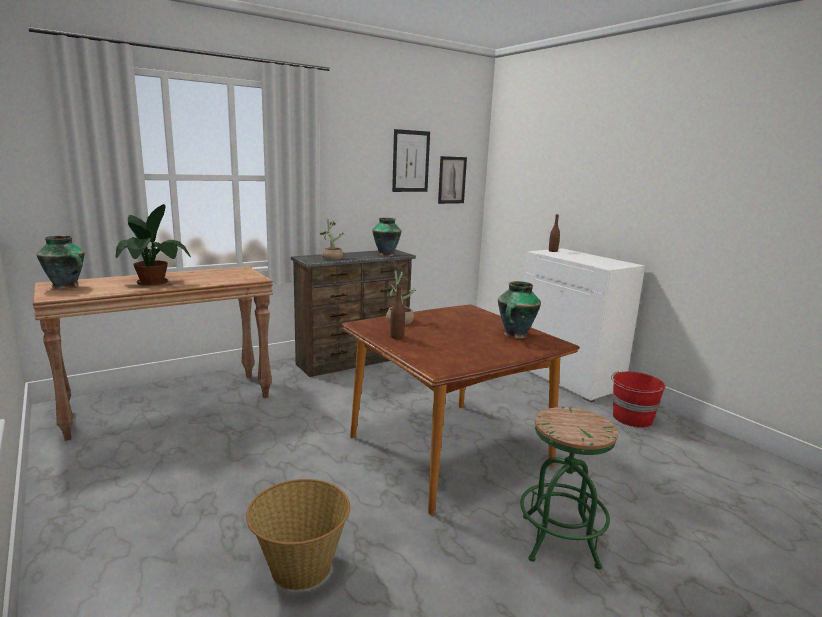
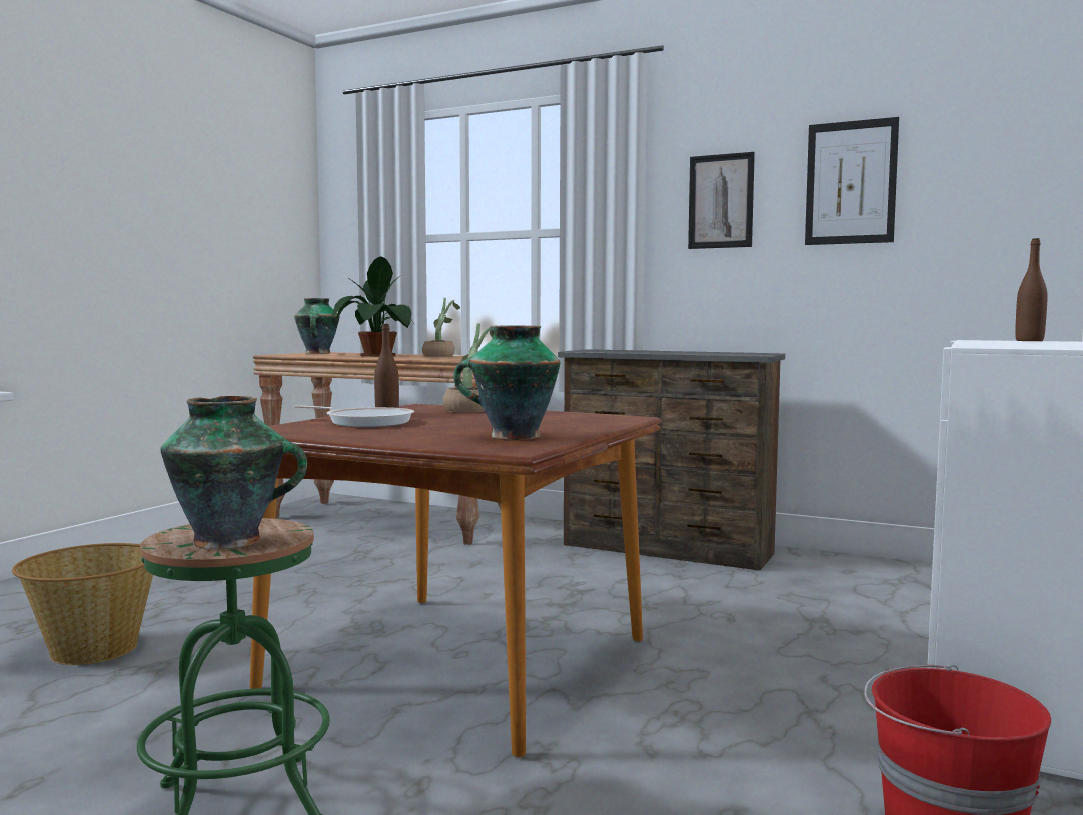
camera: 60 degrees right, 10 degrees down
(331, 257) = (625, 351): potted plant -> potted plant (441, 355)
(386, 254) = (724, 353): vase -> vase (231, 541)
(428, 346) = (365, 422): none -> frying pan
(452, 180) = (968, 214): picture -> picture (721, 201)

